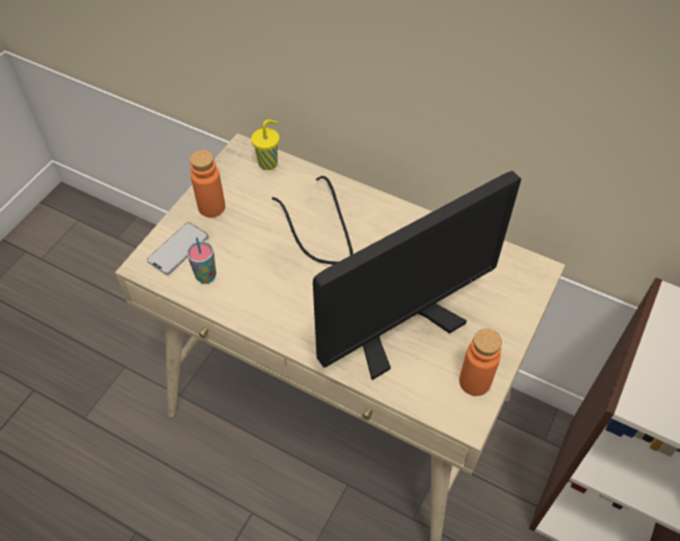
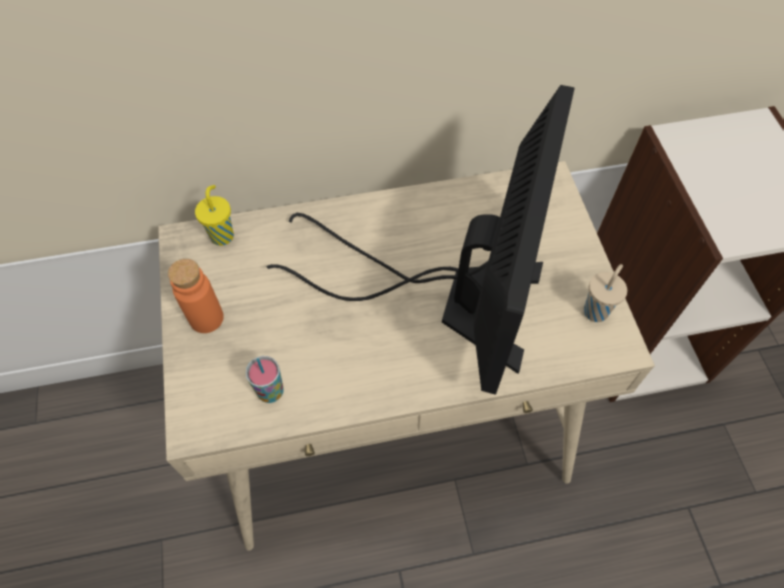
camera: 40 degrees left, 5 degrees up
(178, 249) = (213, 386): phone -> none
(474, 381) = (596, 310): orange bottle -> beige cup

